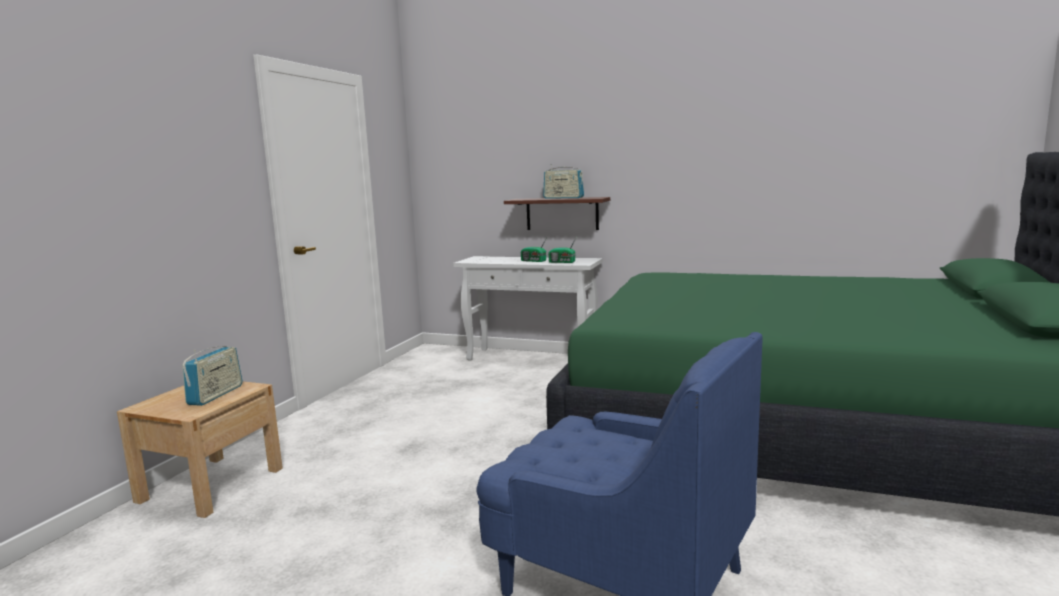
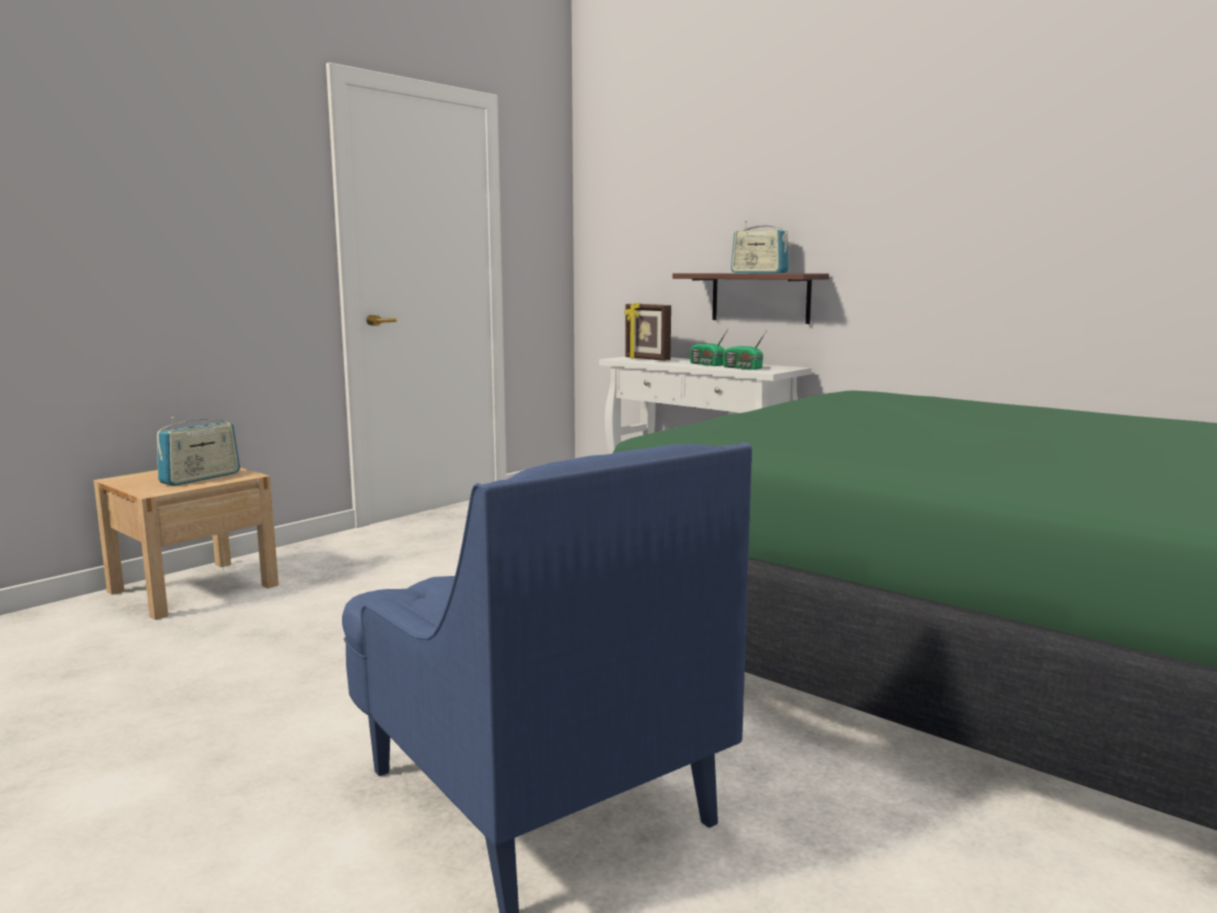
camera: 20 degrees right, 0 degrees up
(486, 260) = (646, 359): none -> picture frame

